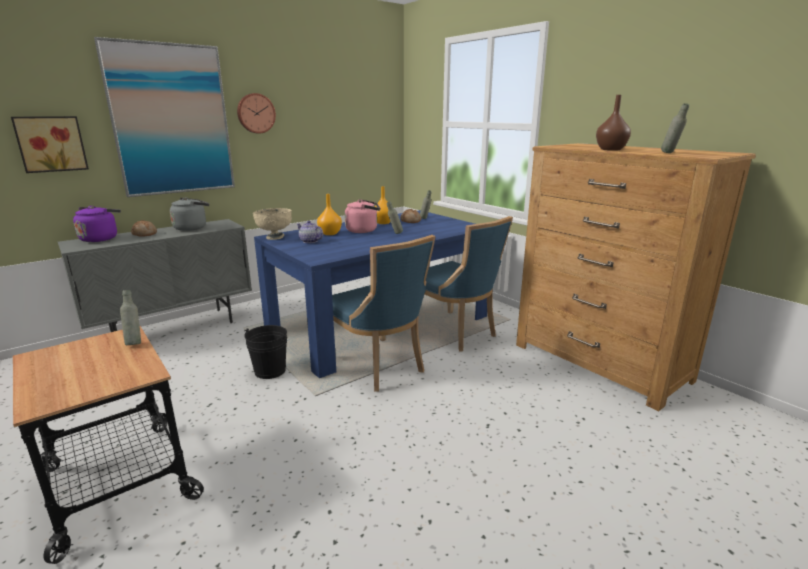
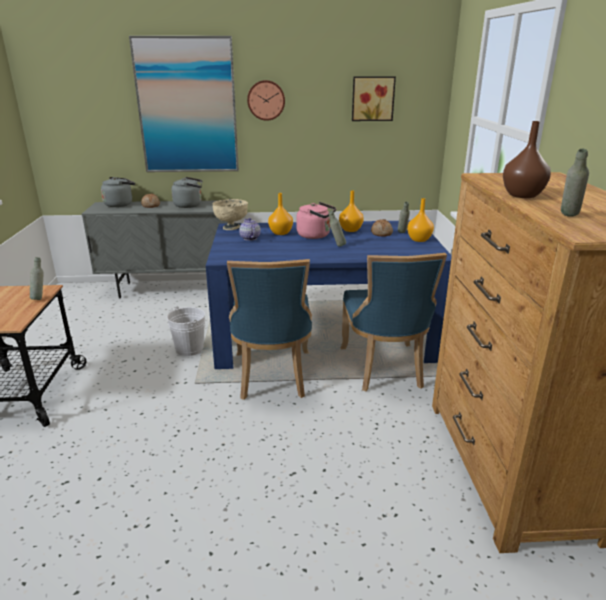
camera: 35 degrees right, 5 degrees up
(51, 144) = (96, 124): picture -> picture (372, 98)
(100, 238) = (120, 204): purple kettle -> grey kettle
(270, 371) = (189, 348): black bucket -> white bucket
(444, 220) = (418, 240): none -> orange vase

